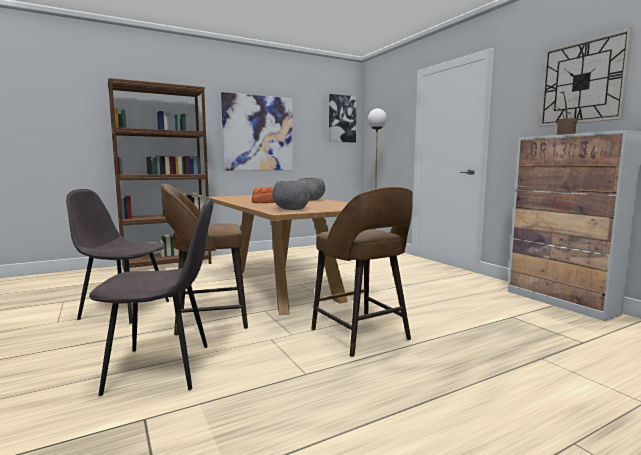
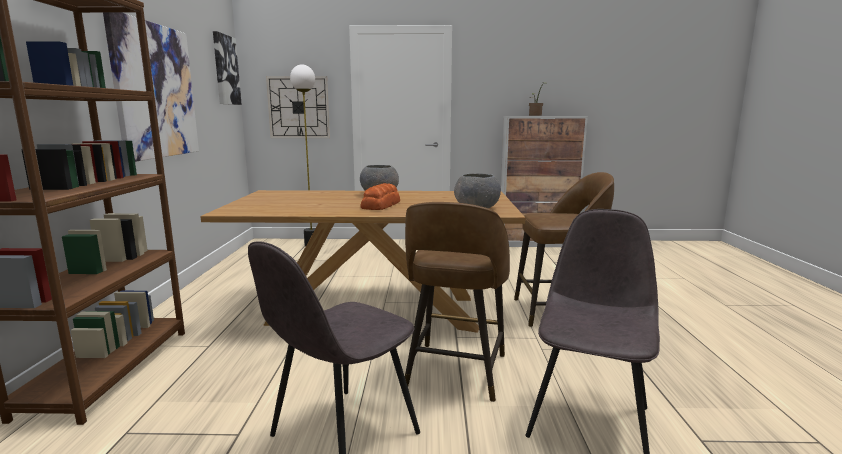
camera: 60 degrees left, 5 degrees up
(582, 82) = (535, 74): wall clock -> wall clock (298, 107)

